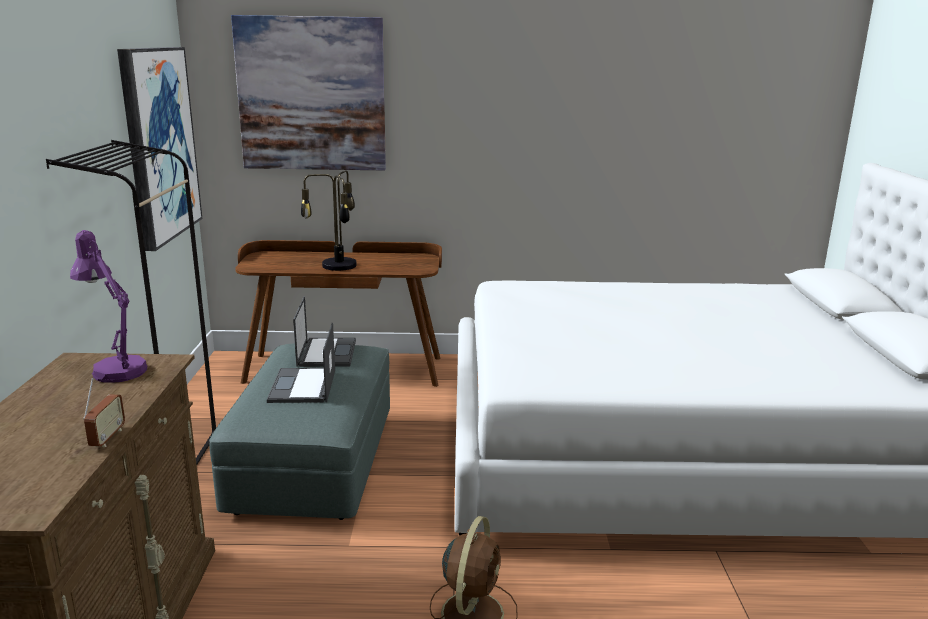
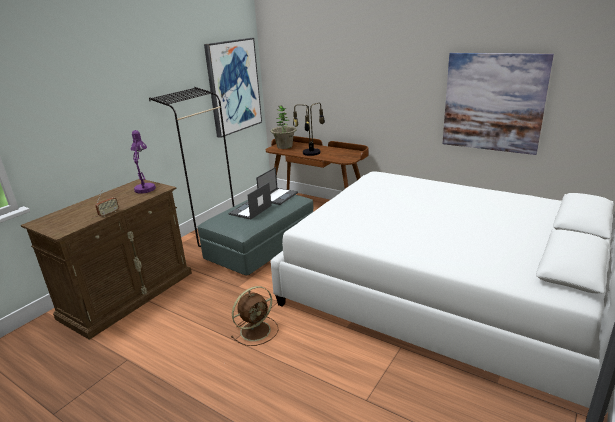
camera: 35 degrees right, 5 degrees up
(269, 261) = (284, 146): none -> potted plant
(311, 94) = (311, 60): picture -> picture (493, 102)

